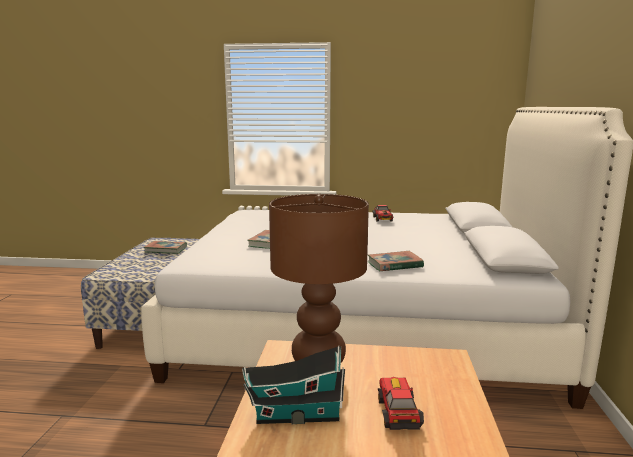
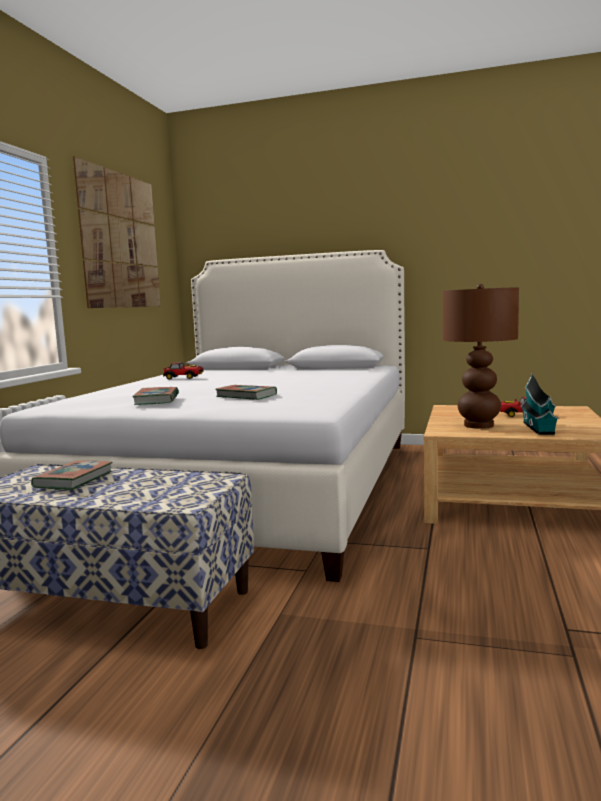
camera: 80 degrees left, 5 degrees down
(394, 265) = (346, 377): book -> book (157, 400)
(417, 93) = (120, 240): none -> picture

